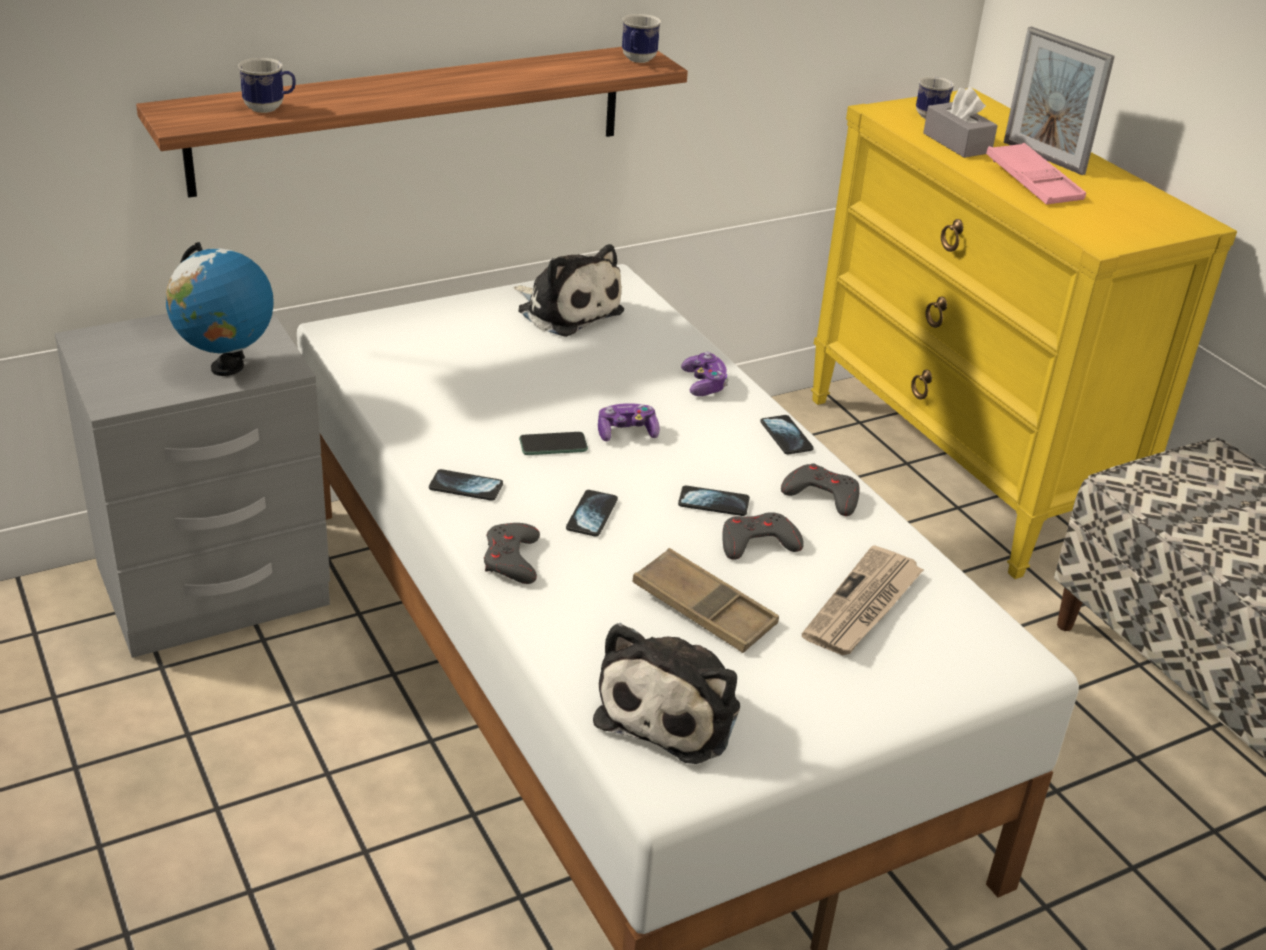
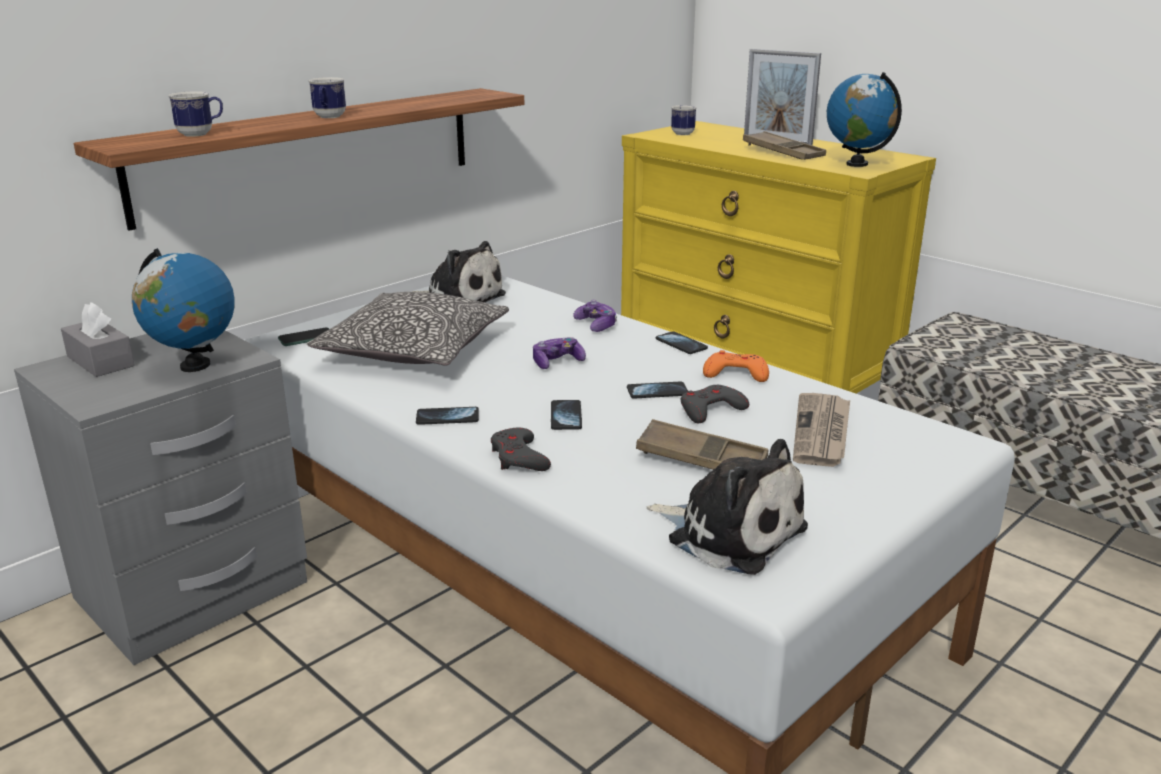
camera: 15 degrees left, 10 degrees down
(478, 379) = (414, 350): none -> pillow
(553, 445) = (503, 379): phone -> phone (306, 338)
(637, 60) = (482, 94): mug -> mug (329, 117)
(673, 710) = (730, 532): plush toy -> plush toy turned 60 degrees counterclockwise
(822, 495) = (735, 373): grey game controller -> orange game controller
(957, 143) = (713, 142): grey tissue box -> grey tissue box (100, 361)
(1033, 182) = (783, 152): pink tray -> brown tray
(1112, 226) = (857, 164): none -> globe

